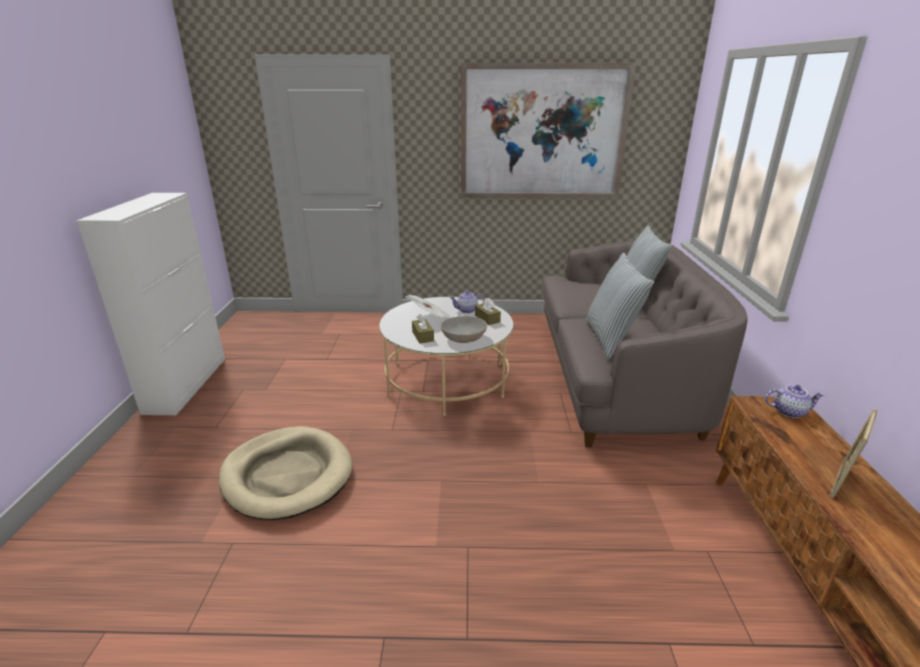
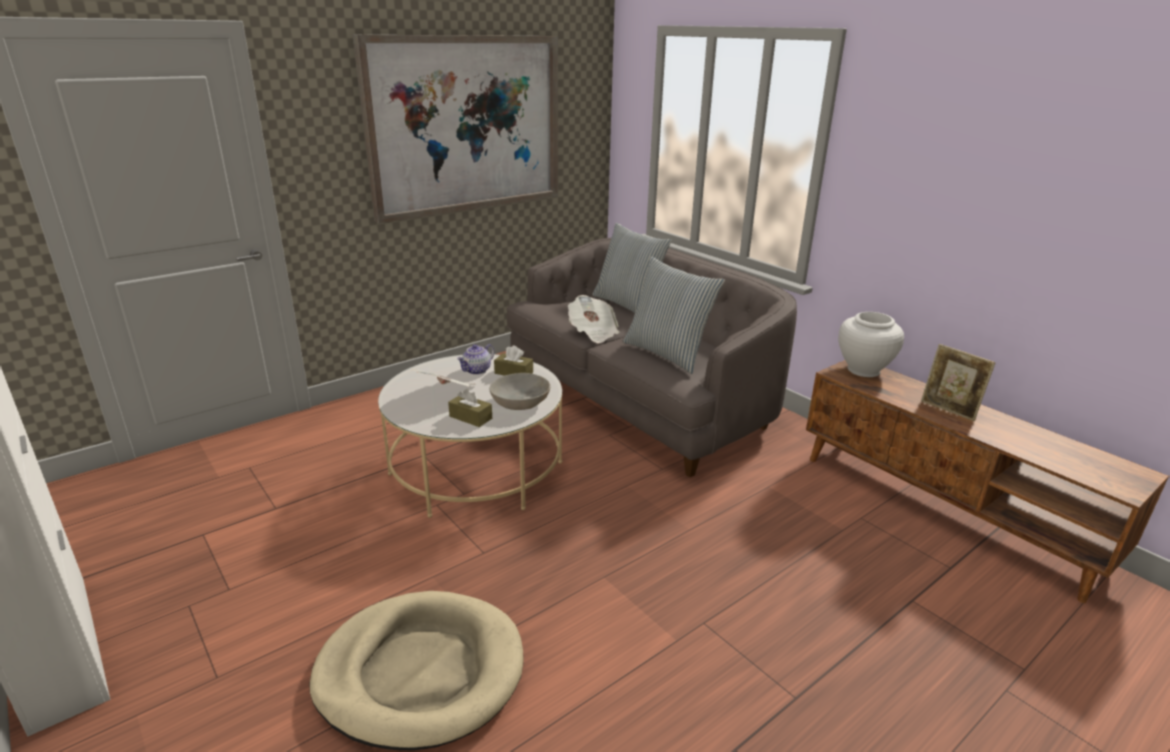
camera: 40 degrees left, 0 degrees up
(578, 308) = (593, 332): none -> newspaper
(789, 411) = (863, 370): teapot -> white vase
(840, 482) = (948, 410): picture frame -> picture frame turned 45 degrees counterclockwise

